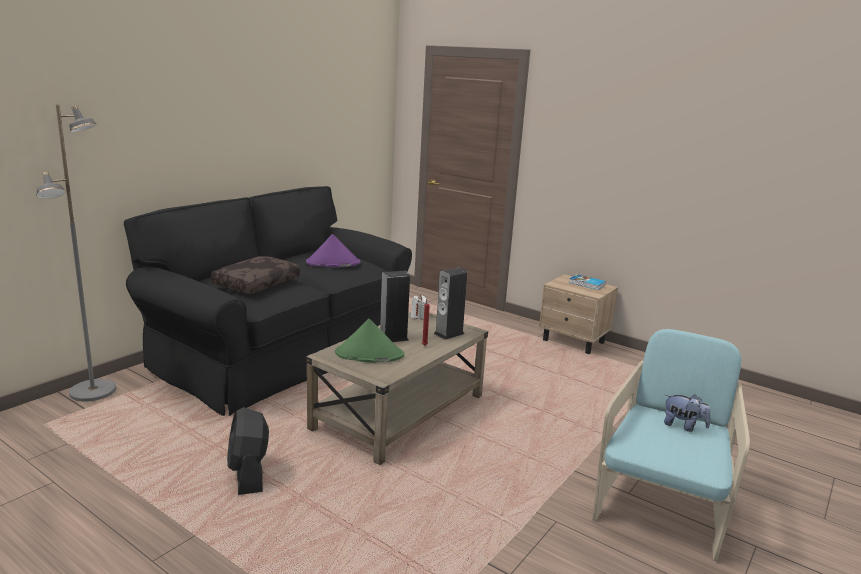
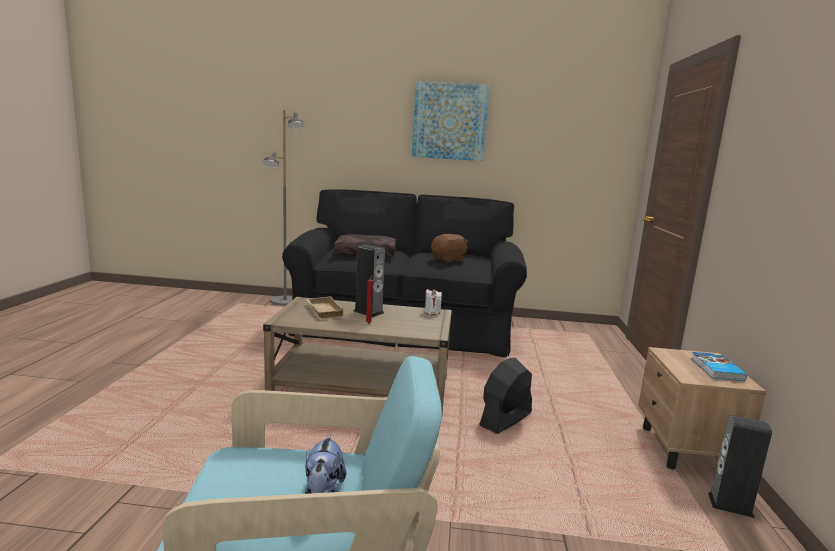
camera: 60 degrees right, 5 degrees down
(248, 473) = (221, 360): black fan -> black fan (505, 419)
(251, 102) = (449, 121): none -> picture
(333, 263) = (449, 260): purple hat -> brown plush toy
(369, 354) = (323, 310): green hat -> beige tray
(449, 333) = (411, 327): speaker -> speaker (730, 505)

